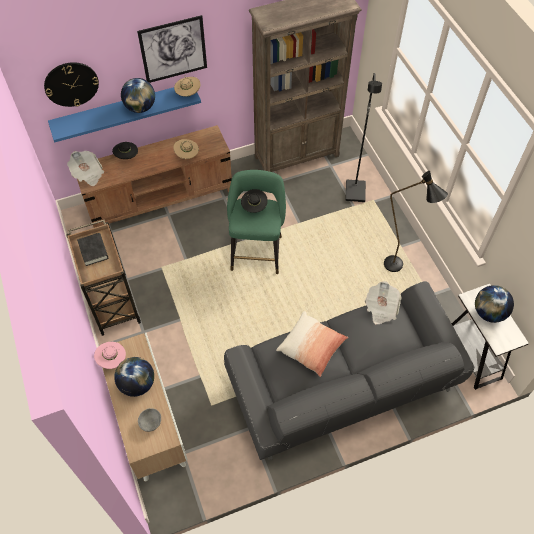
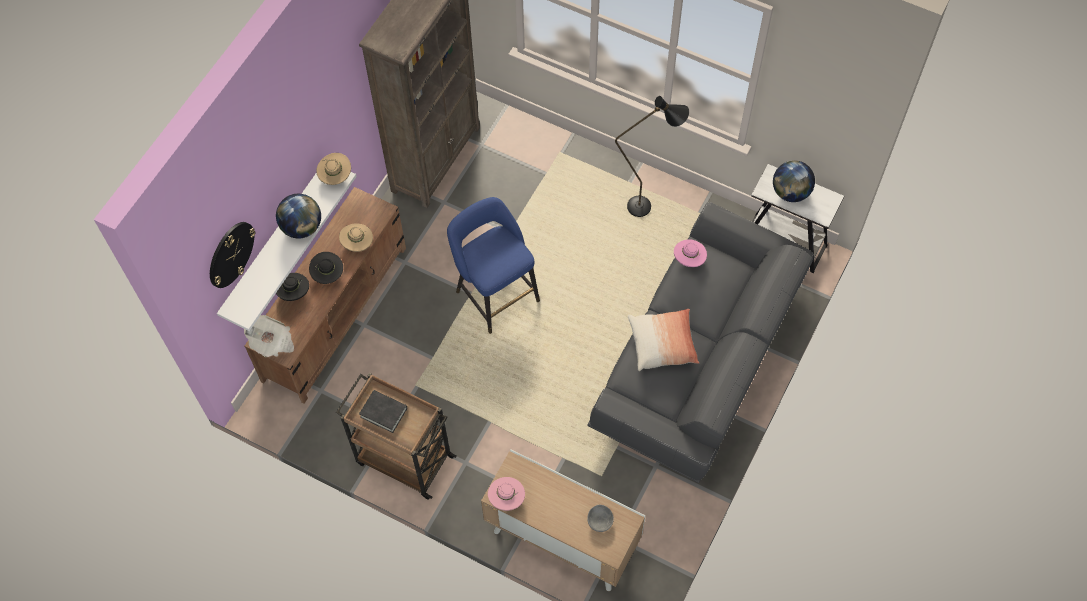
camera: 40 degrees left, 5 degrees up
(123, 110) = (275, 243): blue shelf -> white shelf
(137, 384) = (553, 500): globe -> none
(173, 49) = (305, 140): picture -> none
(254, 207) = (486, 248): black hat -> black hat (328, 274)
(256, 250) = (495, 293): green stool -> blue stool
(356, 192) = (534, 156): black floor lamp -> none
(381, 308) = (689, 259): newspaper -> pink hat

